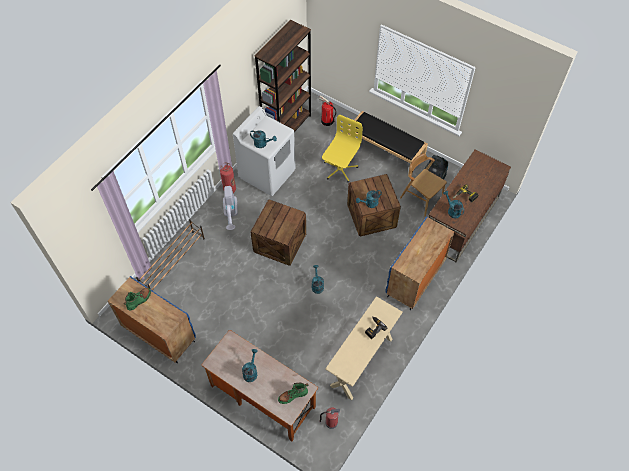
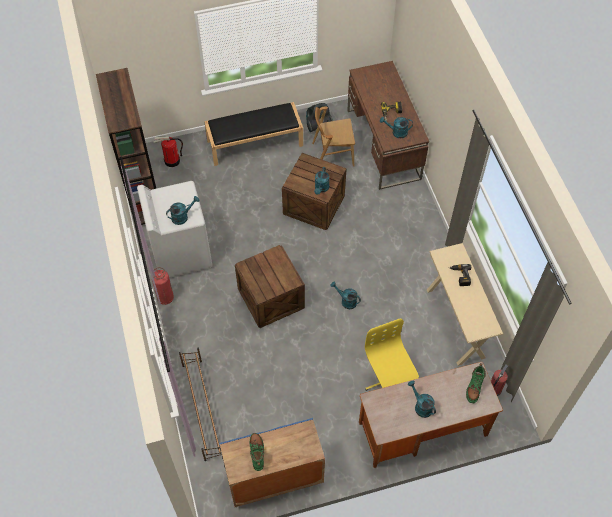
camera: 50 degrees left, 0 degrees up
(231, 215) = (197, 318): vacuum cleaner -> none
(339, 169) = (238, 191): yellow office chair -> yellow office chair (388, 381)
(415, 279) = (410, 221): blue cabinet -> none

